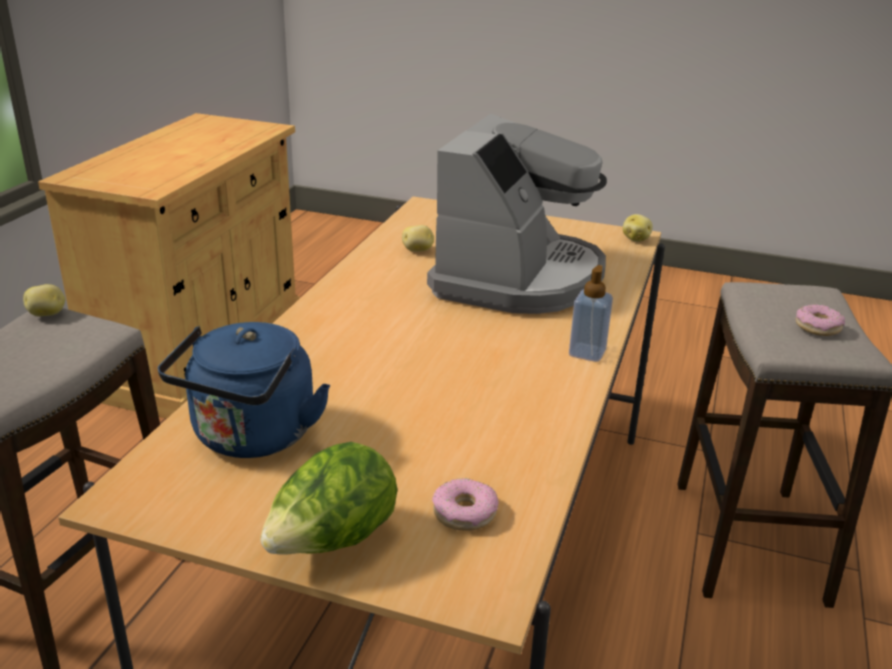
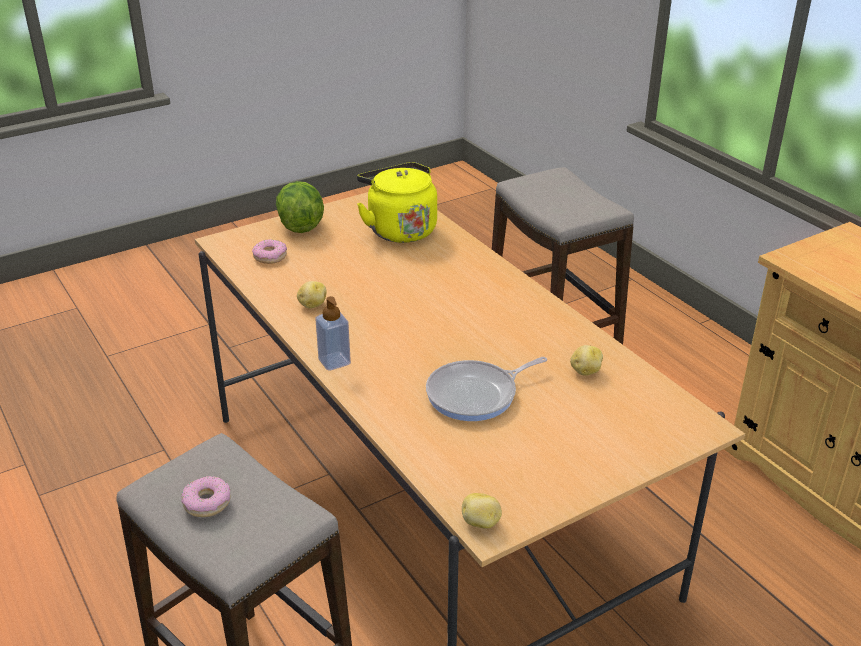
camera: 130 degrees right, 5 degrees up
(47, 314) = (608, 209): potato -> potato (312, 305)
(251, 438) = (399, 229): blue kettle -> yellow kettle
(518, 278) = (476, 395): coffee machine -> frying pan

